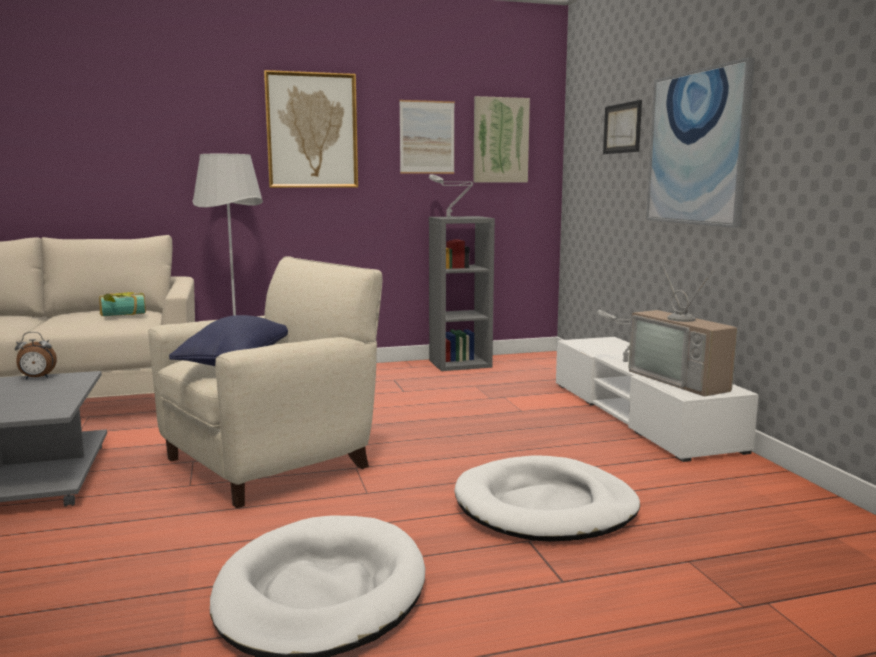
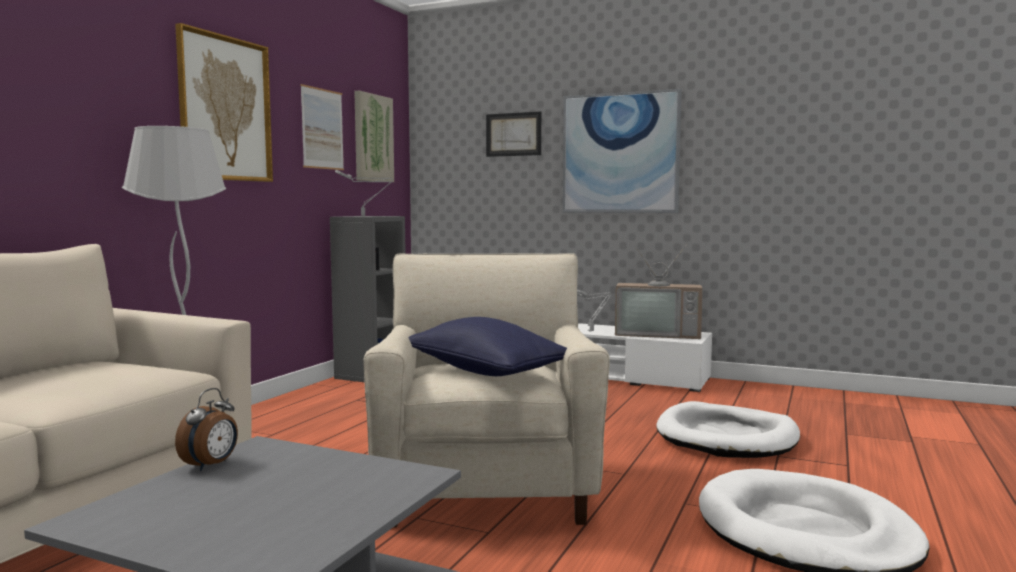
camera: 50 degrees left, 5 degrees down
(123, 316) = (127, 367): book -> none

